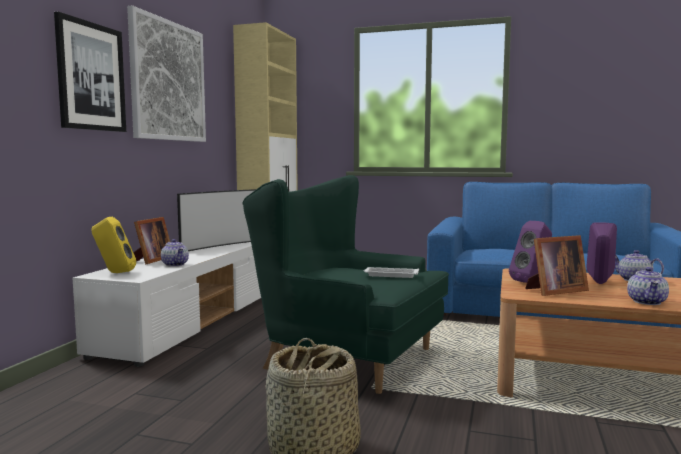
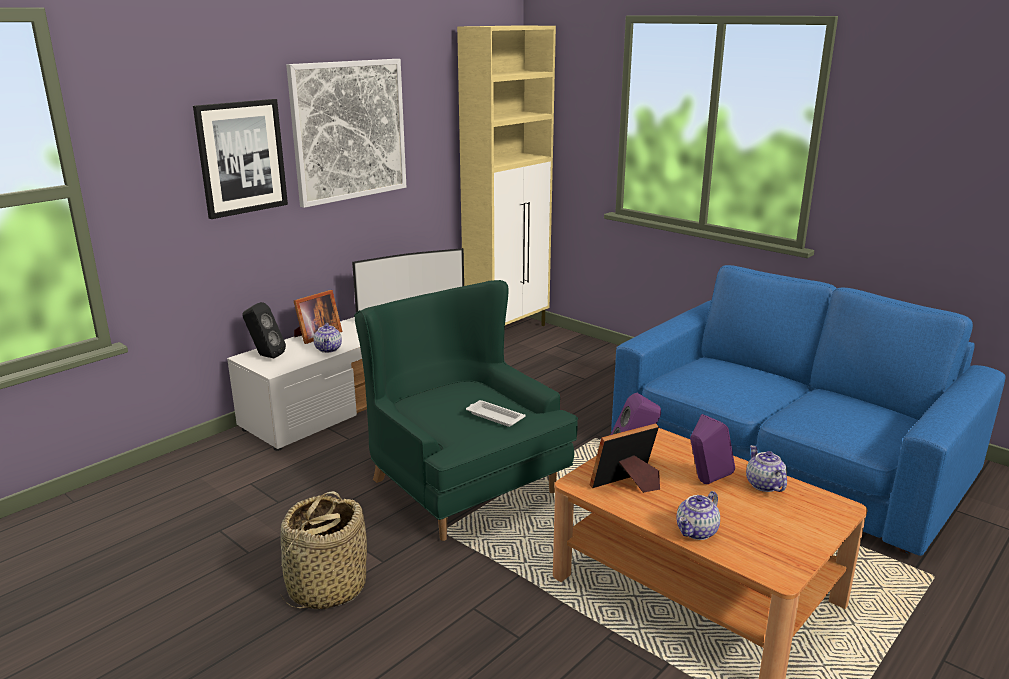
camera: 25 degrees right, 15 degrees up
(114, 273) = (265, 356): yellow speaker -> black speaker
(554, 291) = (627, 485): picture frame -> picture frame turned 150 degrees clockwise

